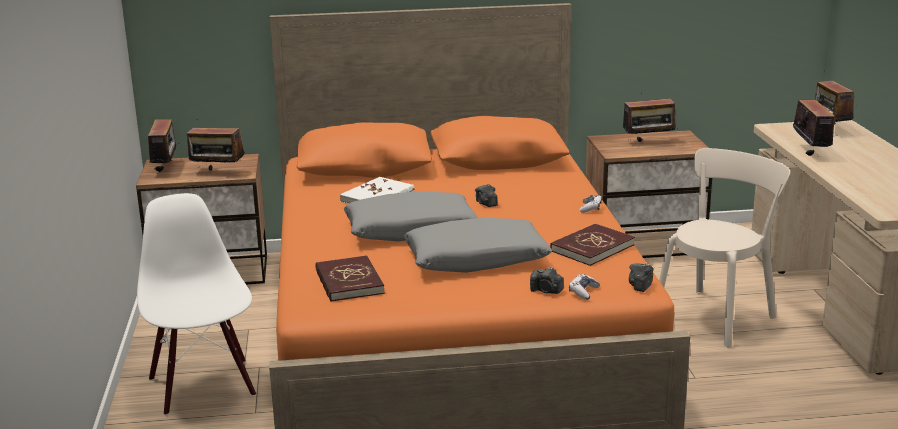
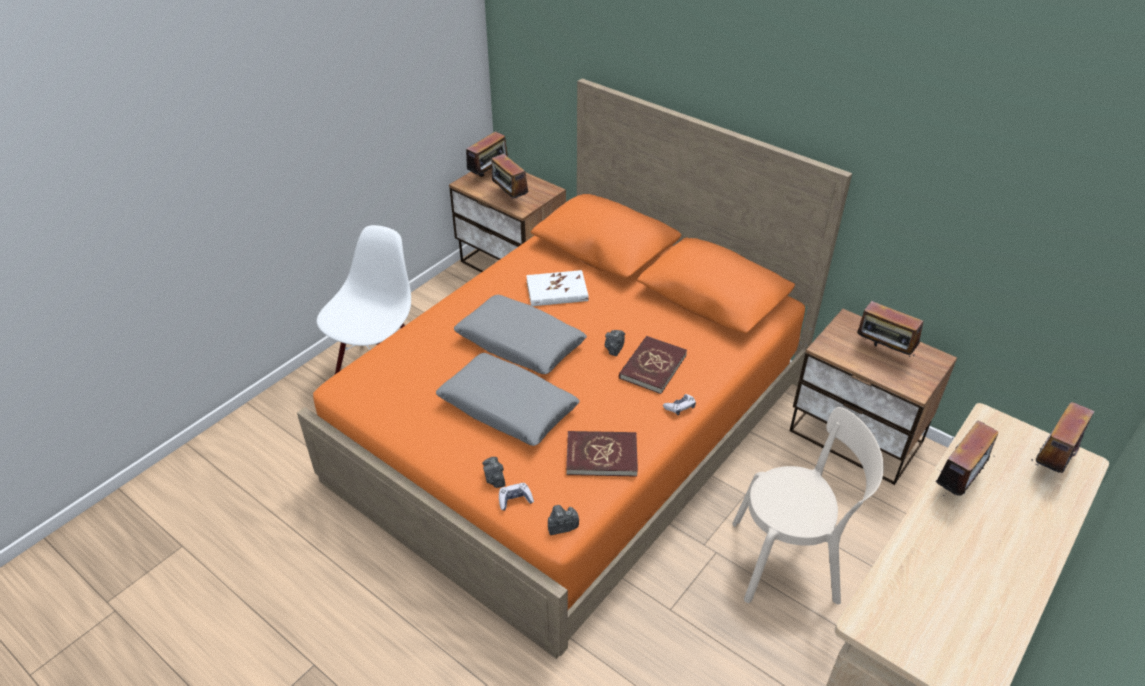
camera: 45 degrees right, 20 degrees up
(348, 282) = (403, 374): red book -> red book (652, 367)

